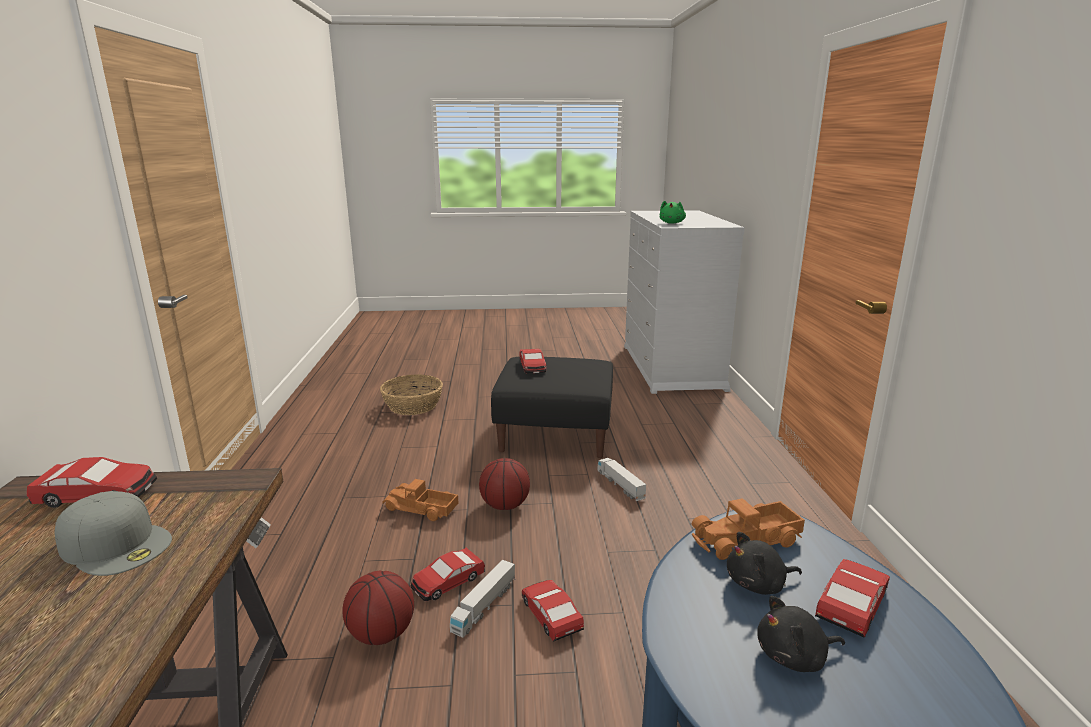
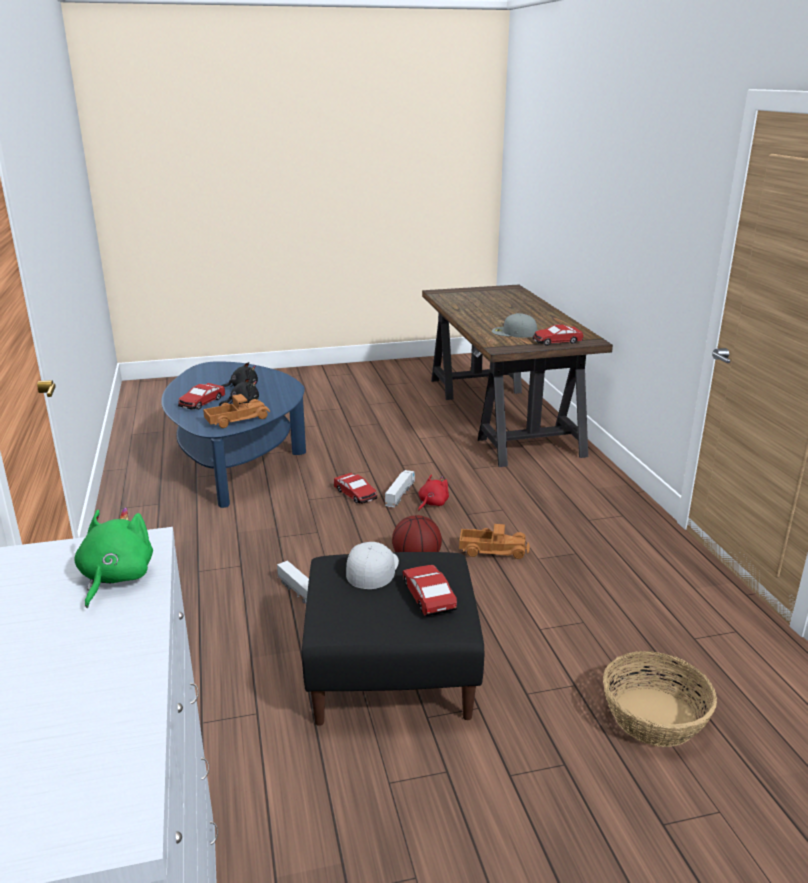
camera: 170 degrees right, 5 degrees up
(381, 634) = (455, 478): basketball -> none
(448, 581) = (432, 503): toy car -> red plush toy
(565, 381) = (371, 568): none -> white cap

